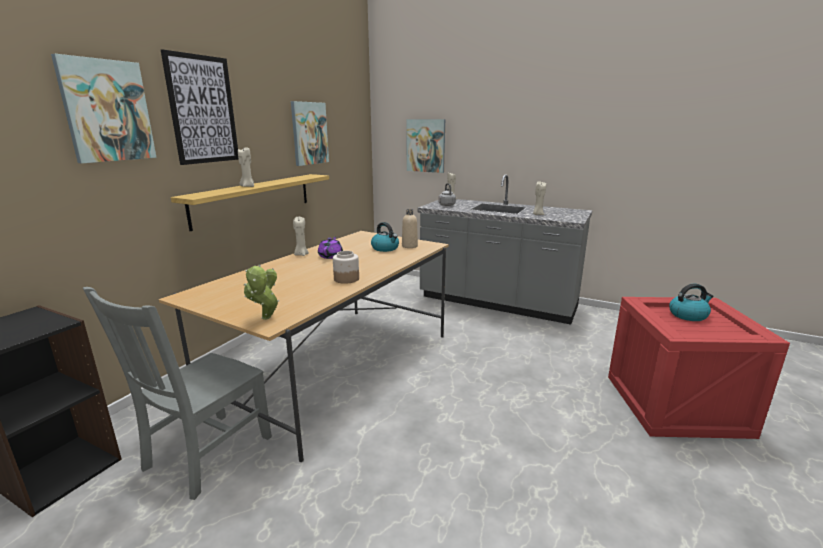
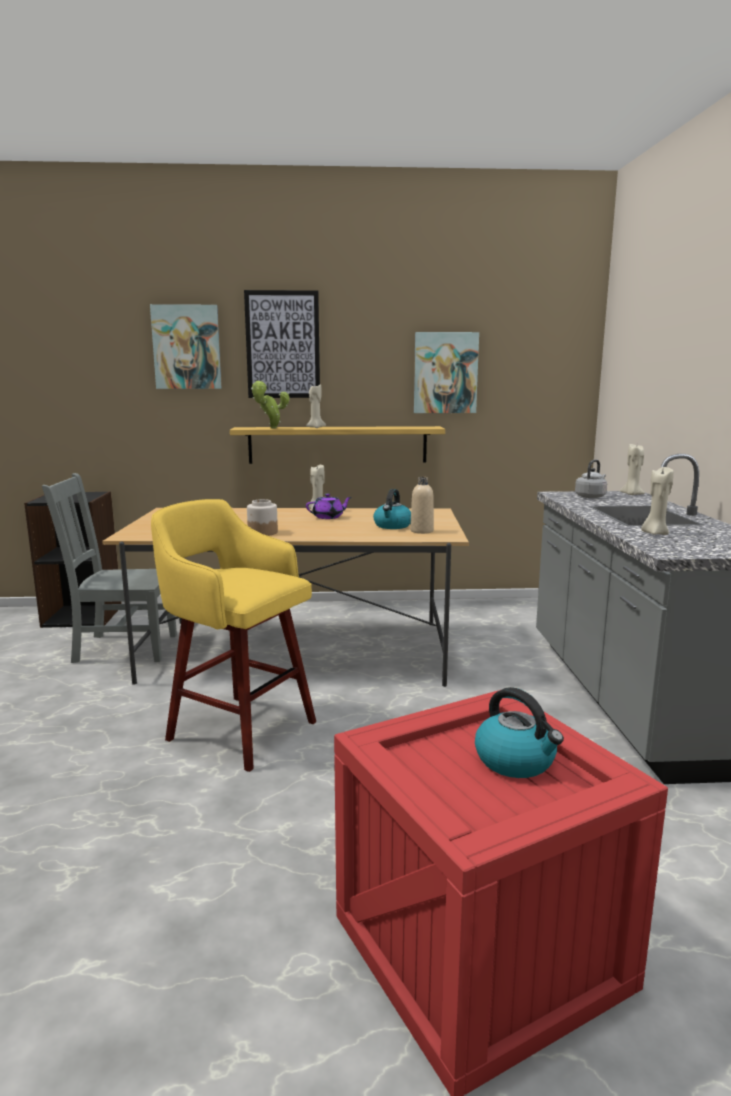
camera: 60 degrees right, 5 degrees down
(265, 319) = (137, 533): potted plant -> potted plant (271, 428)
(426, 145) = (640, 397): picture -> none
(436, 422) = (238, 729): none -> yellow stool

